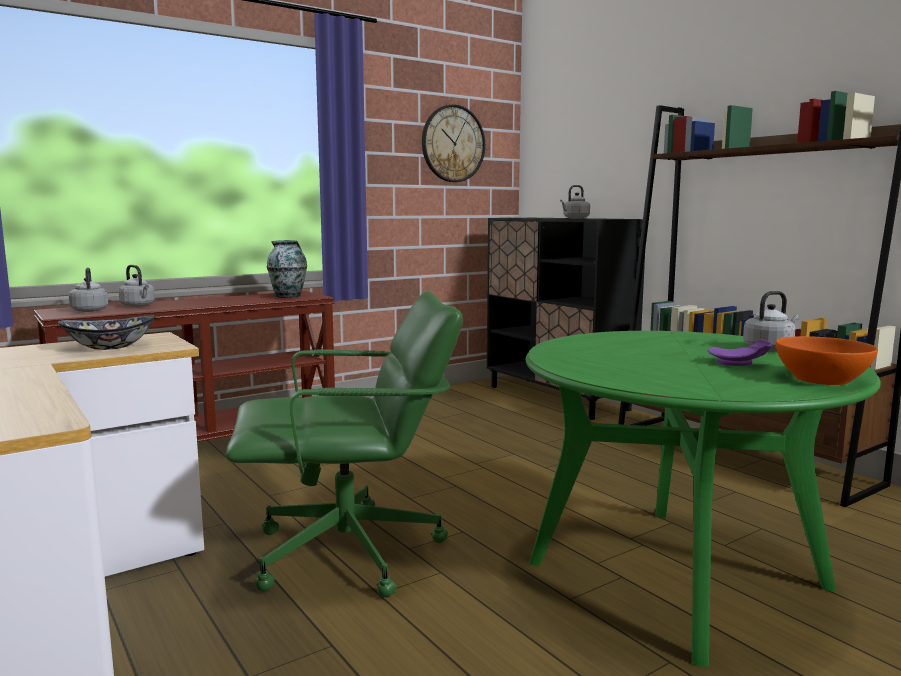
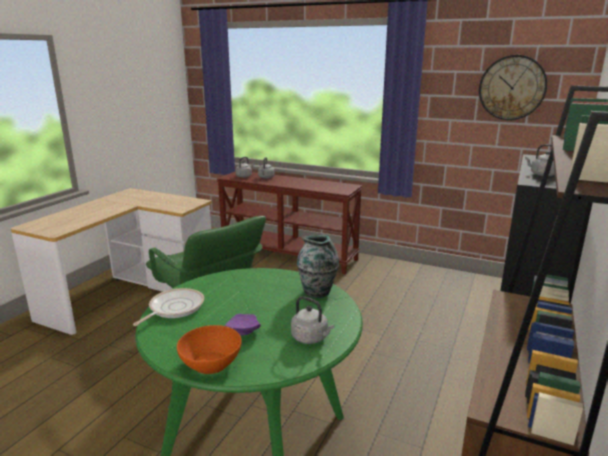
camera: 60 degrees right, 10 degrees up
(110, 347) = (171, 203): bowl -> none
(288, 296) = (333, 188): vase -> vase (317, 292)
(642, 379) = (174, 308): none -> frying pan

